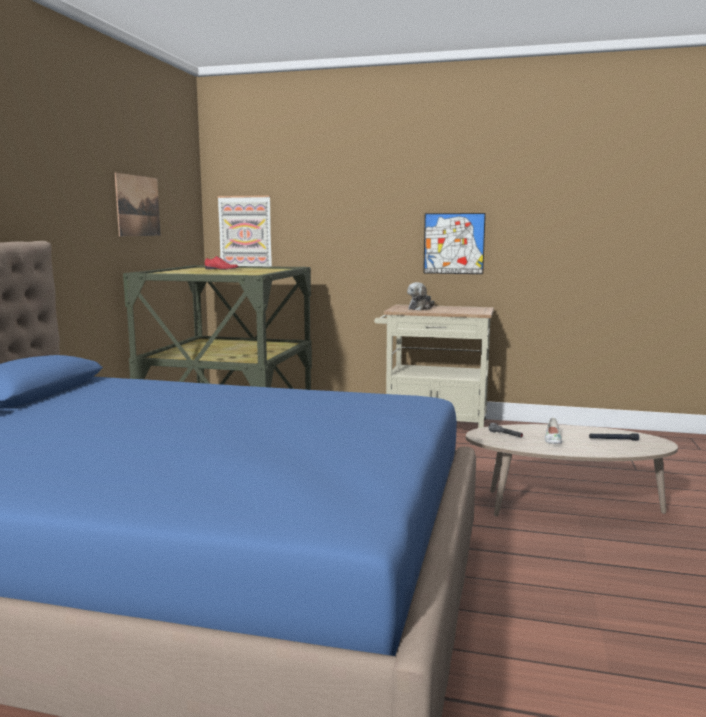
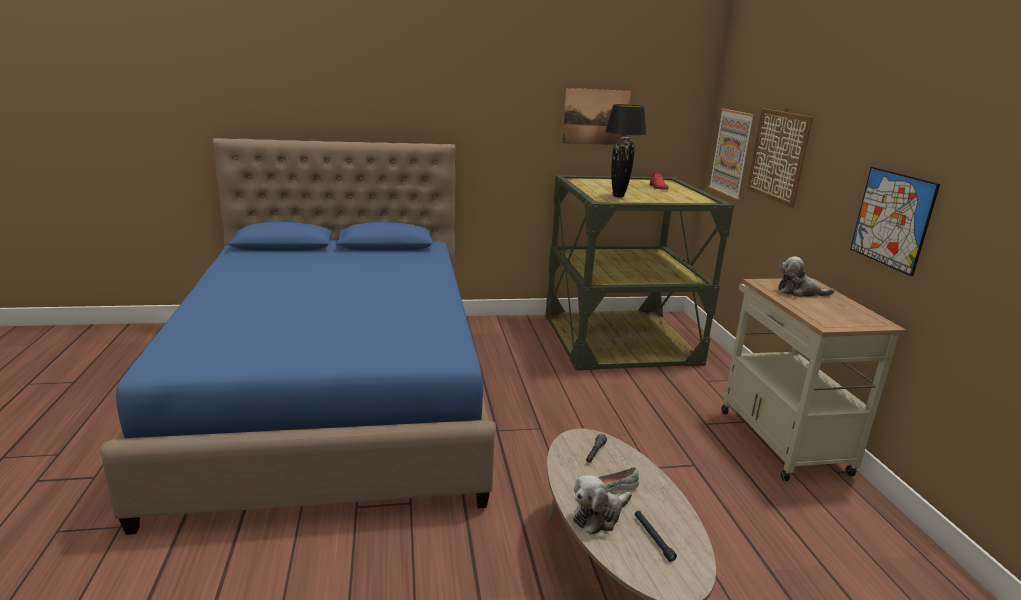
camera: 65 degrees right, 10 degrees up
(238, 273) = (618, 196): none -> black table lamp
(316, 223) = (779, 154): none -> picture
(588, 448) = (599, 516): none -> plush toy

